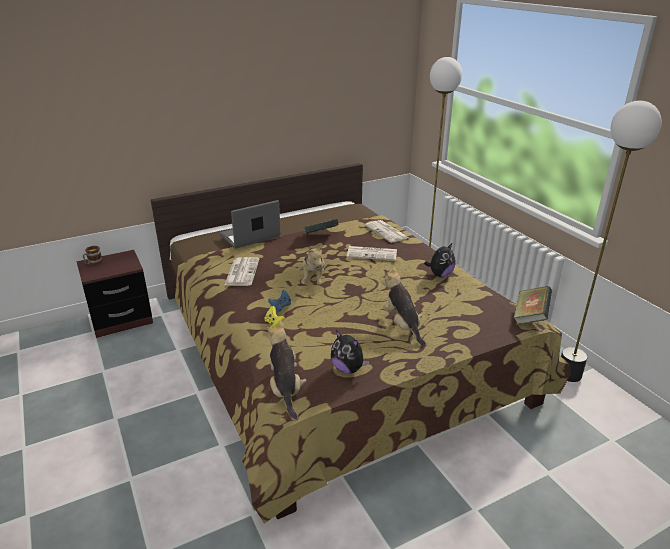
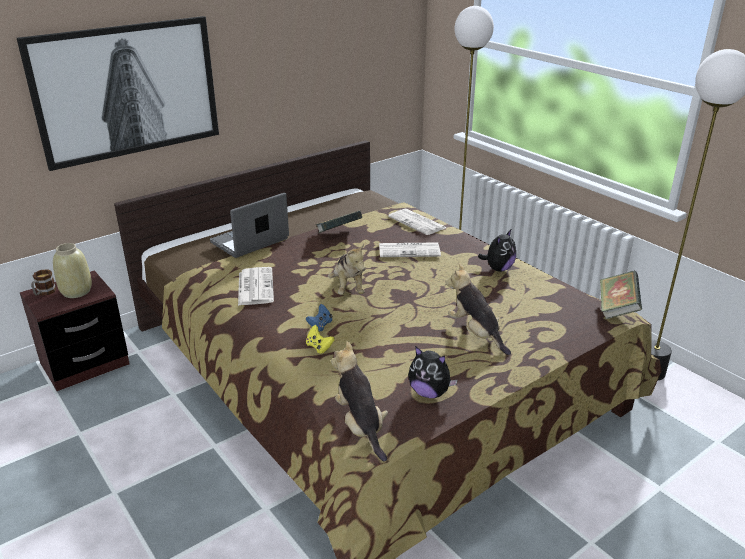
camera: 10 degrees left, 0 degrees up
(116, 264) = (77, 292): none -> beige vase
(164, 114) = (128, 91): none -> picture

